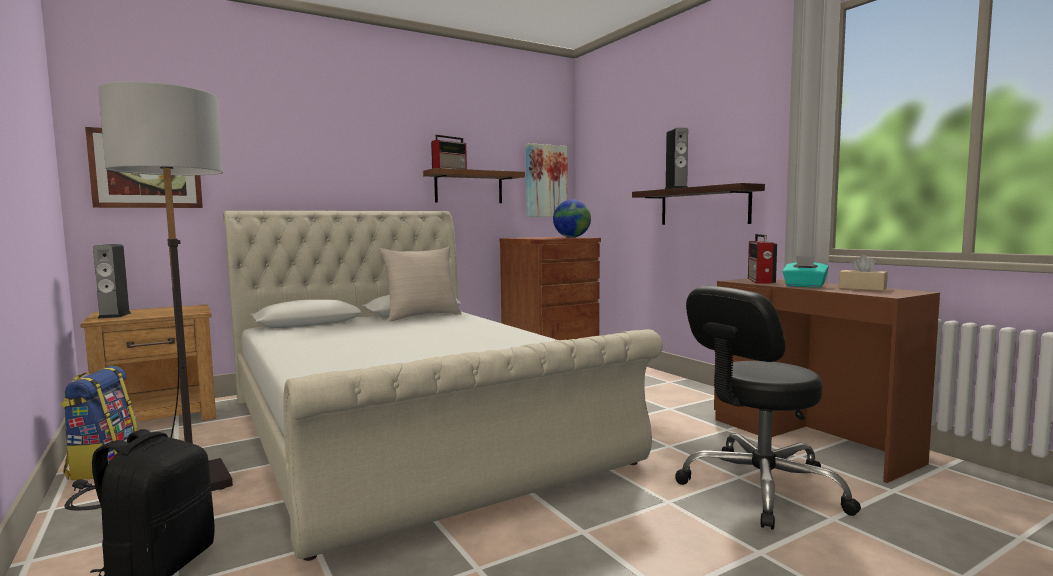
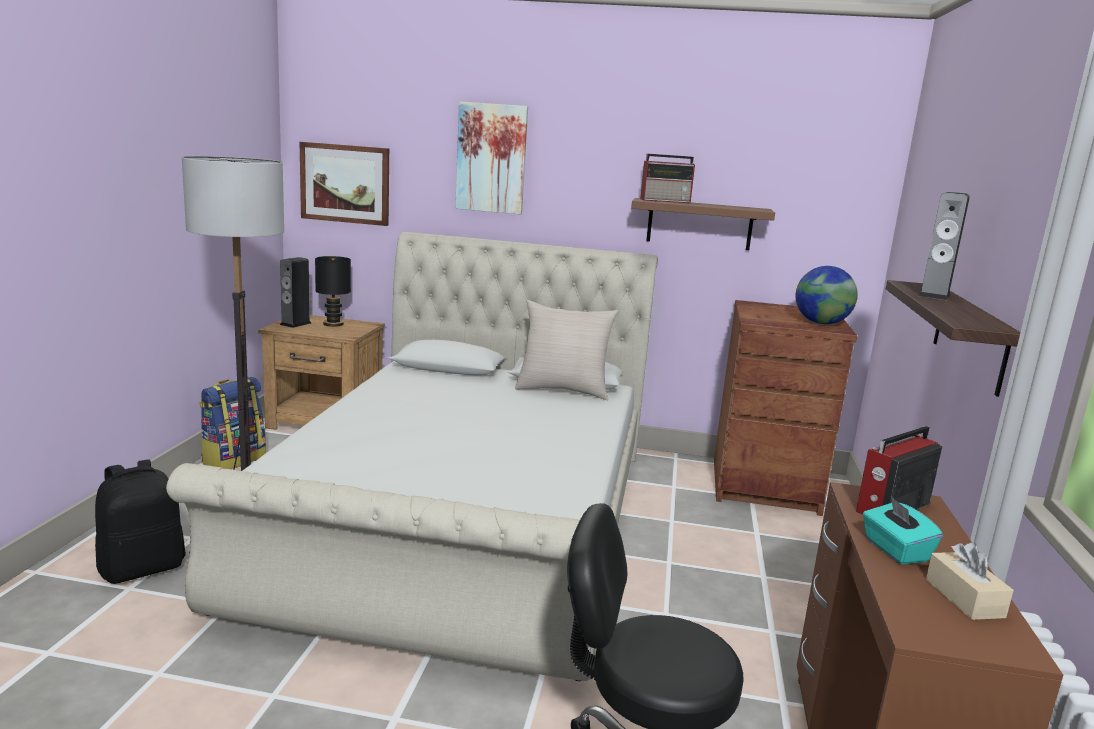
camera: 40 degrees right, 10 degrees up
(157, 310) = (333, 324): none -> black table lamp
(546, 181) = (834, 223): picture -> picture (491, 158)

